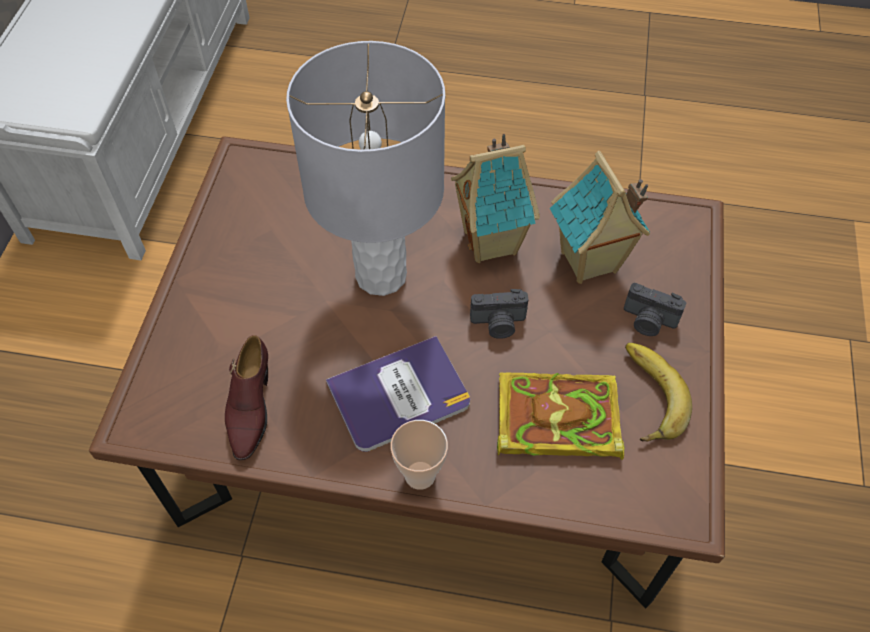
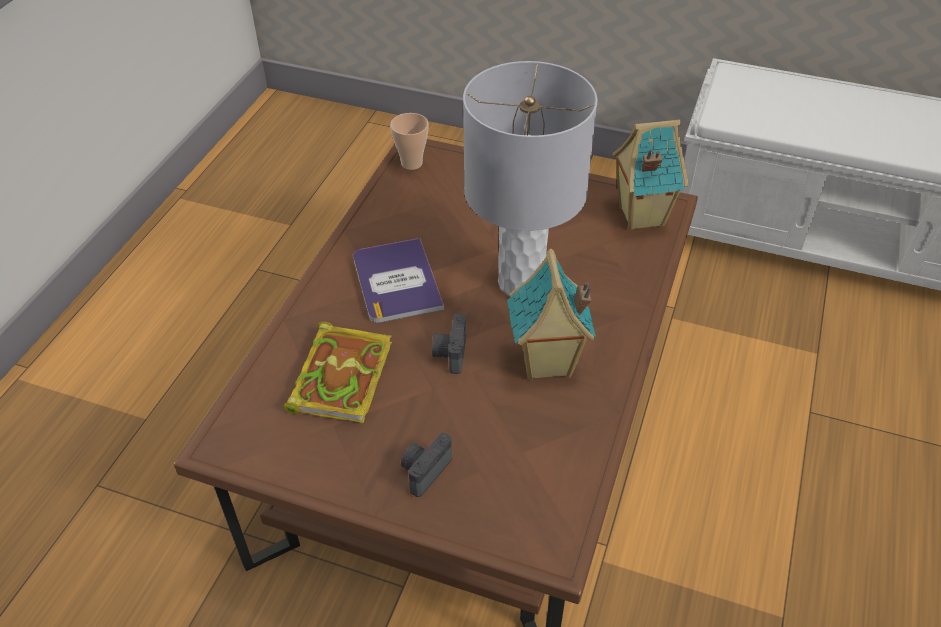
camera: 100 degrees right, 10 degrees down
(250, 407) = (411, 202): brown shoe -> none
(420, 475) = (322, 284): cup -> cup (411, 163)
(589, 263) = (507, 437): toy house -> toy house (639, 216)
(645, 396) = (342, 446): banana -> none

